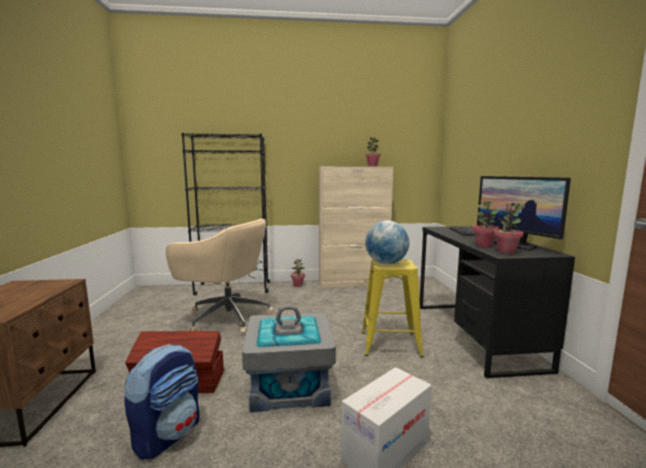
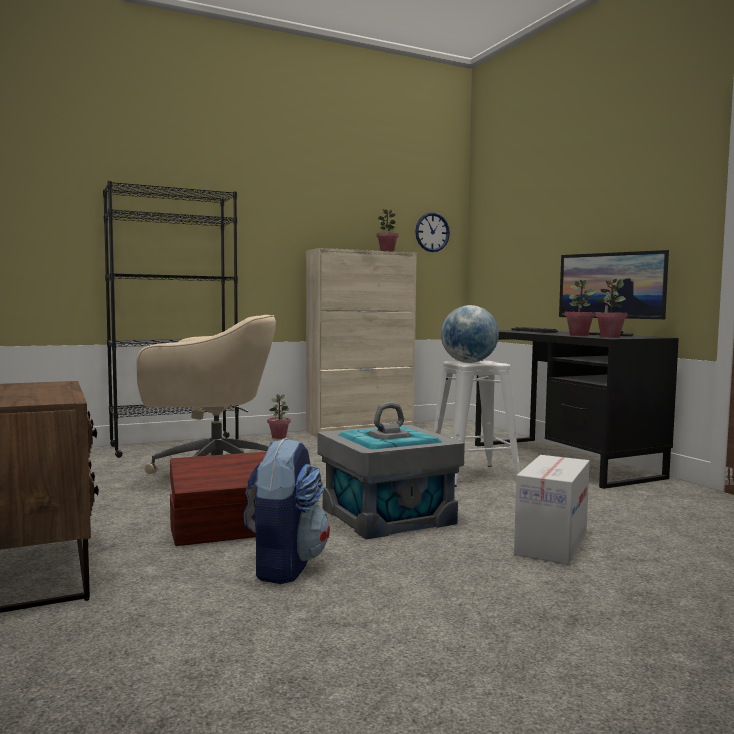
camera: 20 degrees left, 5 degrees down
(390, 344) = (473, 476): yellow stool -> white stool
(412, 149) = (432, 232): none -> wall clock

